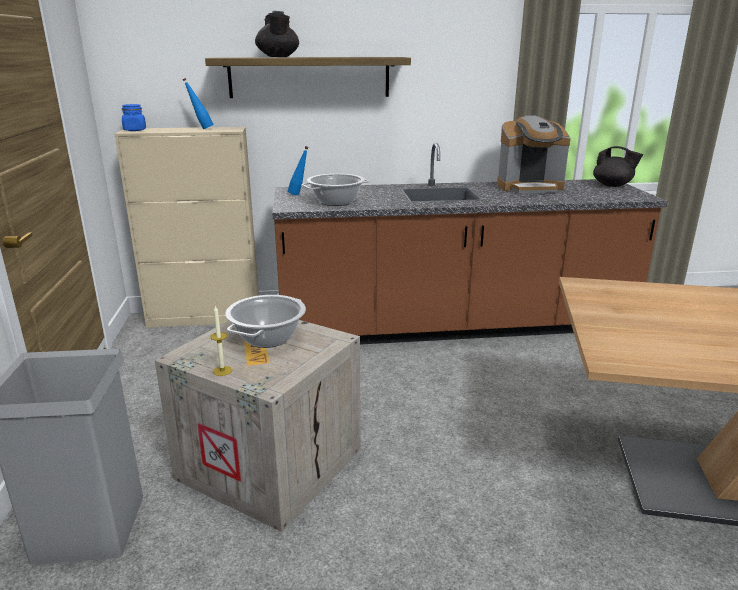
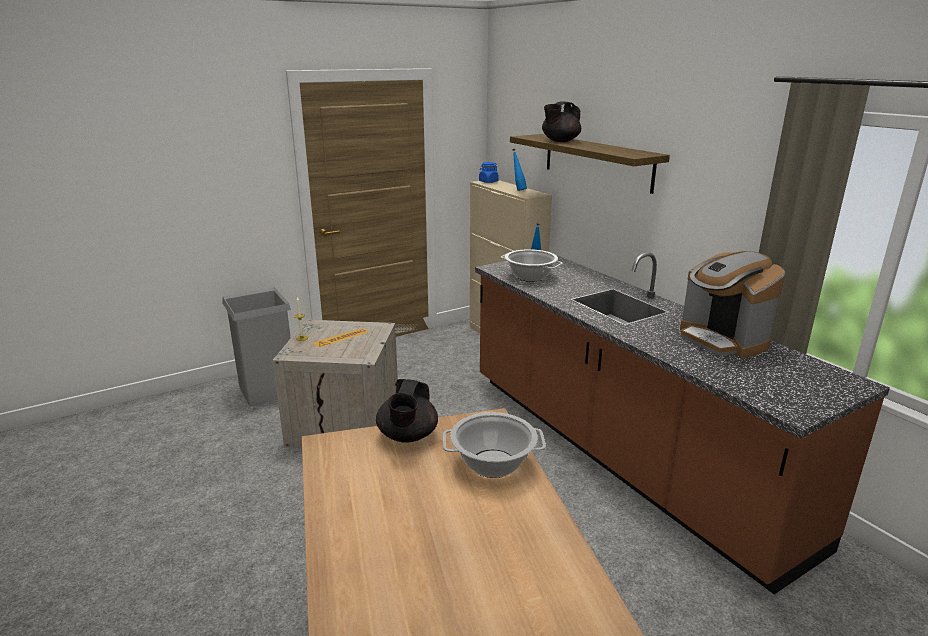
camera: 65 degrees right, 0 degrees up
(268, 338) = (350, 338): cooking pot -> cooking pot (492, 464)
(612, 185) = (832, 388): black teapot -> black teapot (407, 436)

